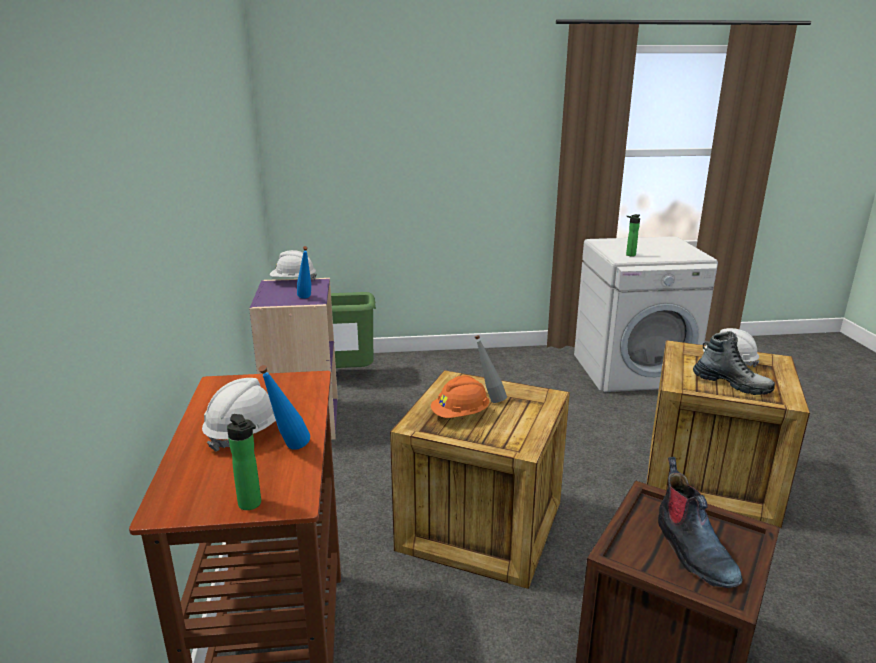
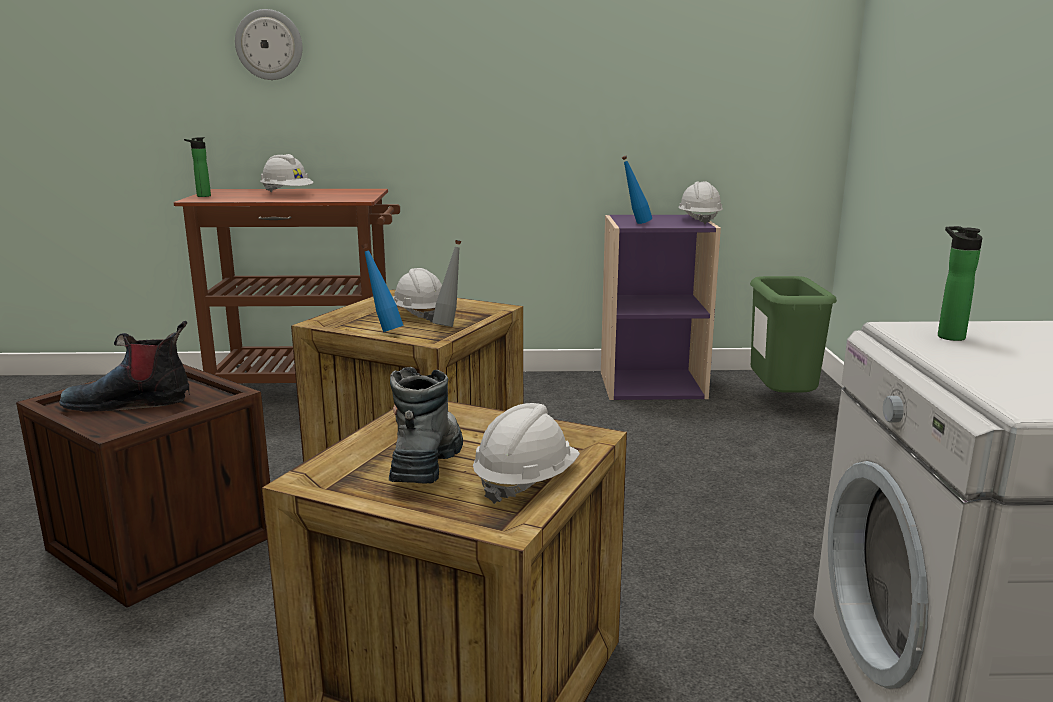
camera: 95 degrees right, 5 degrees down
(113, 239) = (269, 45): none -> wall clock
(288, 450) = (253, 198): blue bottle -> blue bottle (383, 330)
(460, 415) = (419, 315): orange hard hat -> white hard hat
(731, 384) = (427, 463): boot -> boot turned 150 degrees clockwise

